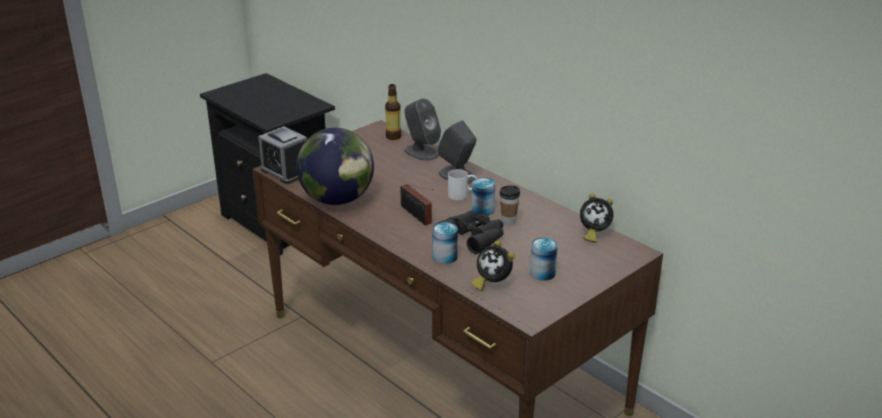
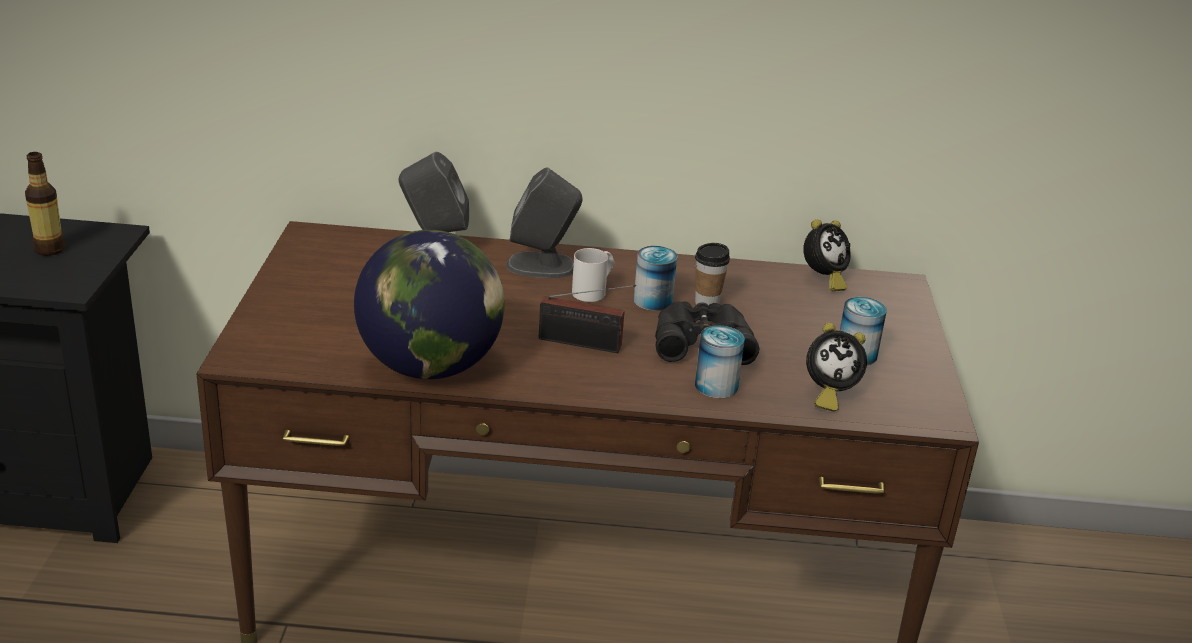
camera: 45 degrees left, 0 degrees up
(285, 172) = (269, 356): alarm clock -> none
(393, 137) = (354, 240): bottle -> bottle (49, 250)

